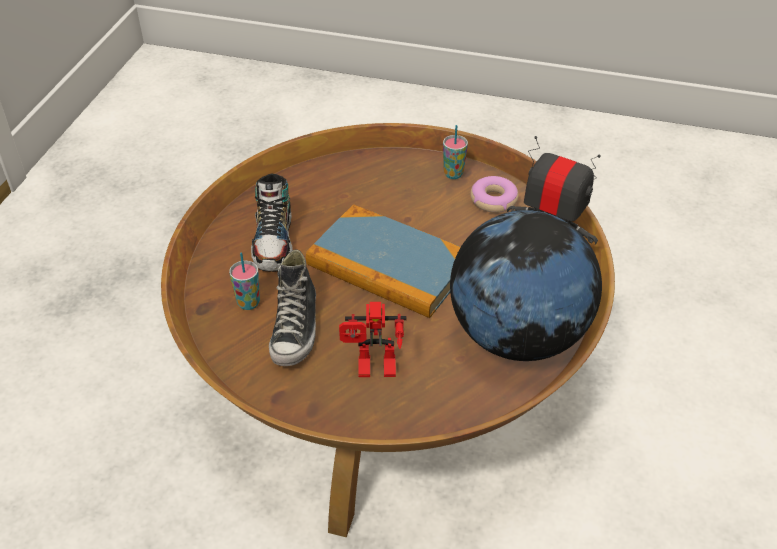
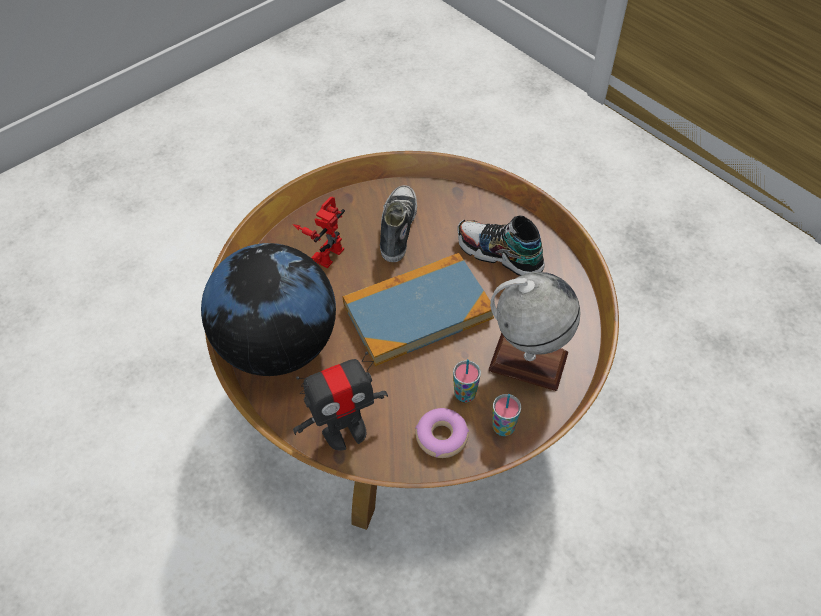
camera: 125 degrees right, 10 degrees up
(248, 303) = (443, 215): cup -> cup (465, 394)
(295, 329) = (397, 228): shoe -> shoe turned 60 degrees clockwise
(381, 183) = (528, 361): none -> globe

